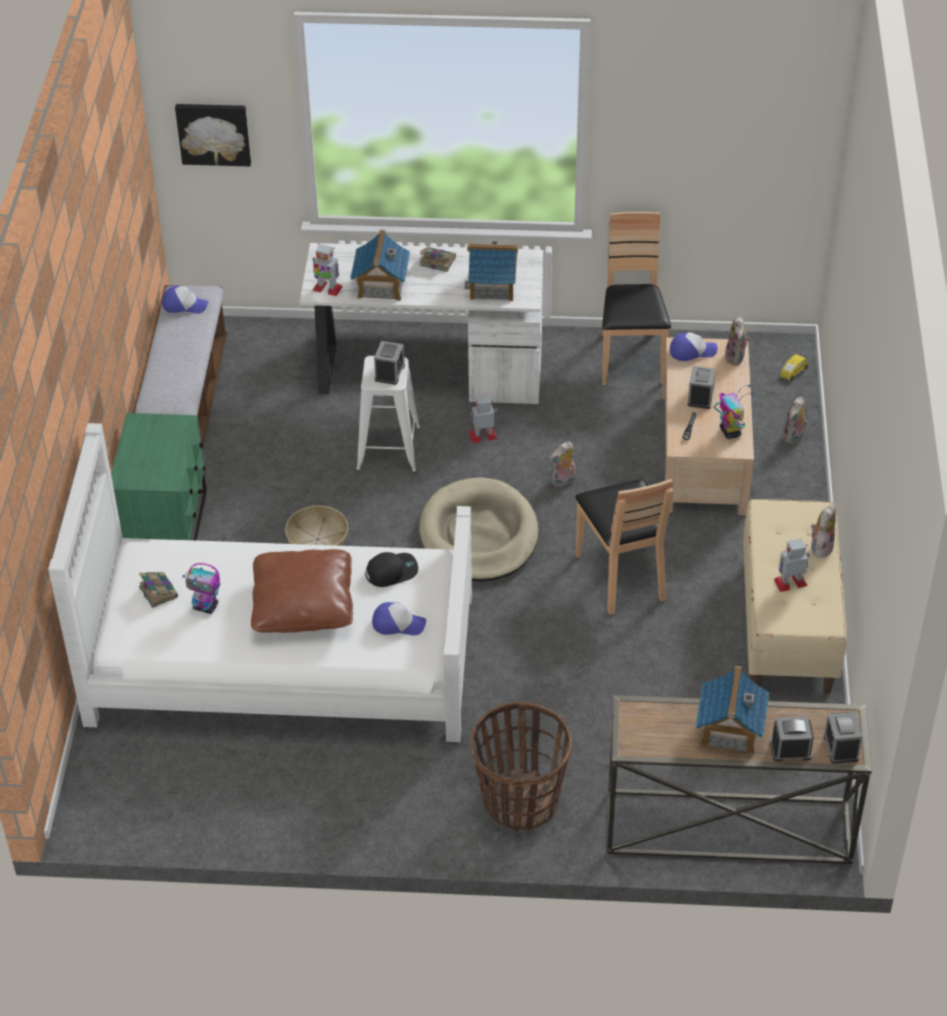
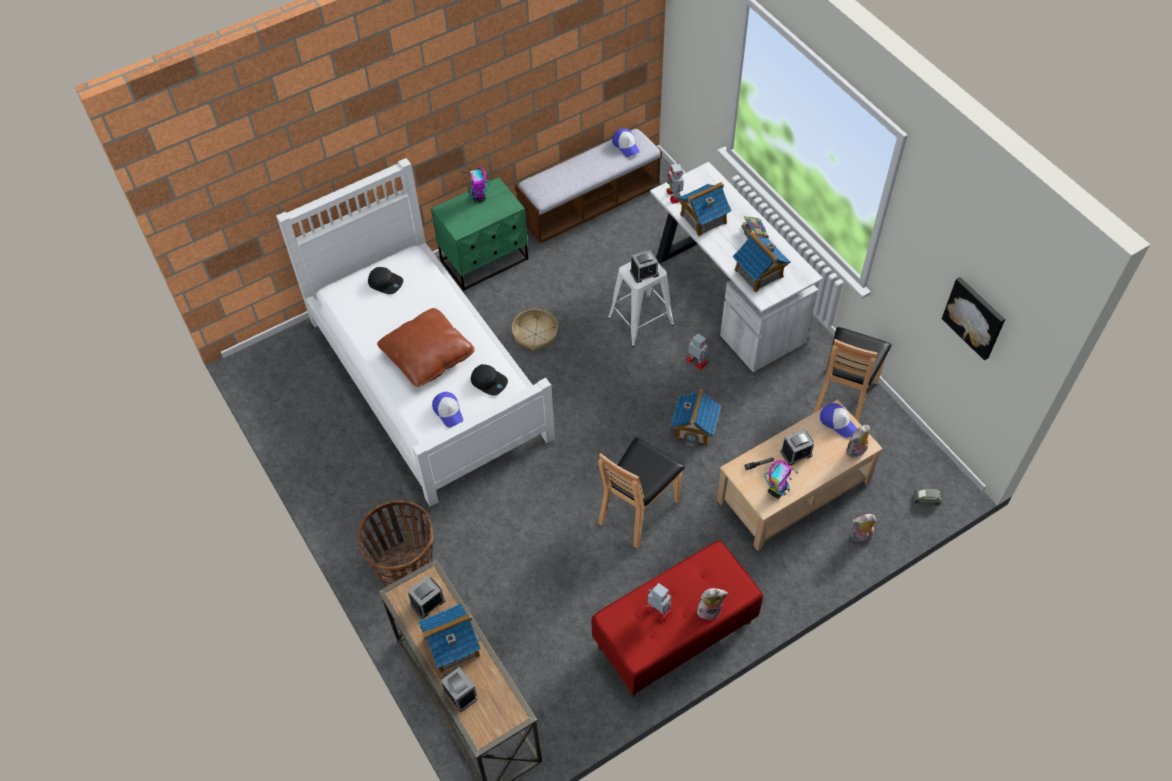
camera: 55 degrees right, 10 degrees up
(158, 591) = (386, 283): book -> black cap
(206, 607) = (391, 312): toy robot -> toy robot (479, 197)
(214, 133) = (692, 47): picture -> picture (975, 317)
(479, 535) = (607, 412): beige dog bed -> none
(563, 481) = (694, 428): plush toy -> toy house
(630, 359) = (844, 397): brown chair -> brown chair turned 150 degrees clockwise
(788, 625) = (674, 635): beige bench -> red bench
(793, 372) = (926, 499): yellow toy car -> grey toy car
(841, 747) = (484, 725): alarm clock -> alarm clock (427, 602)

